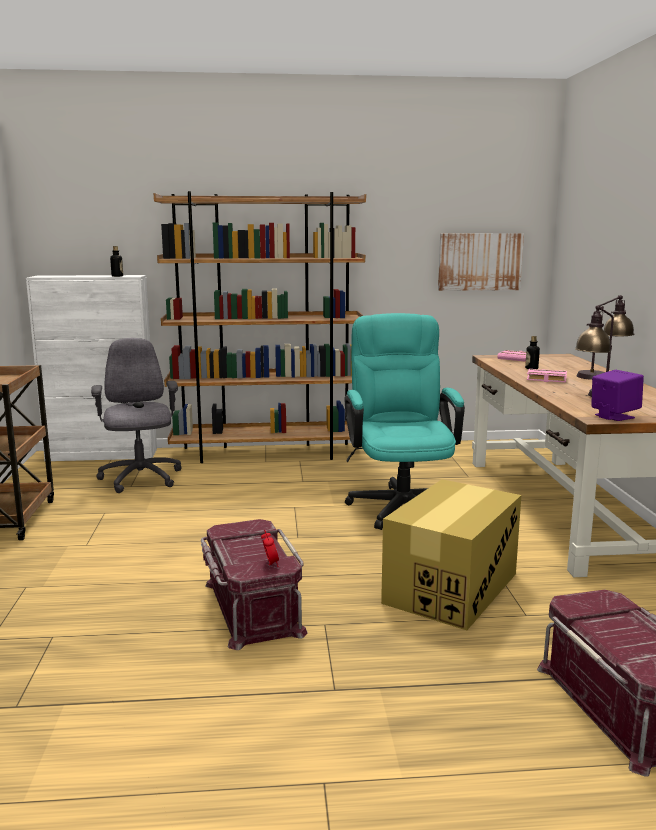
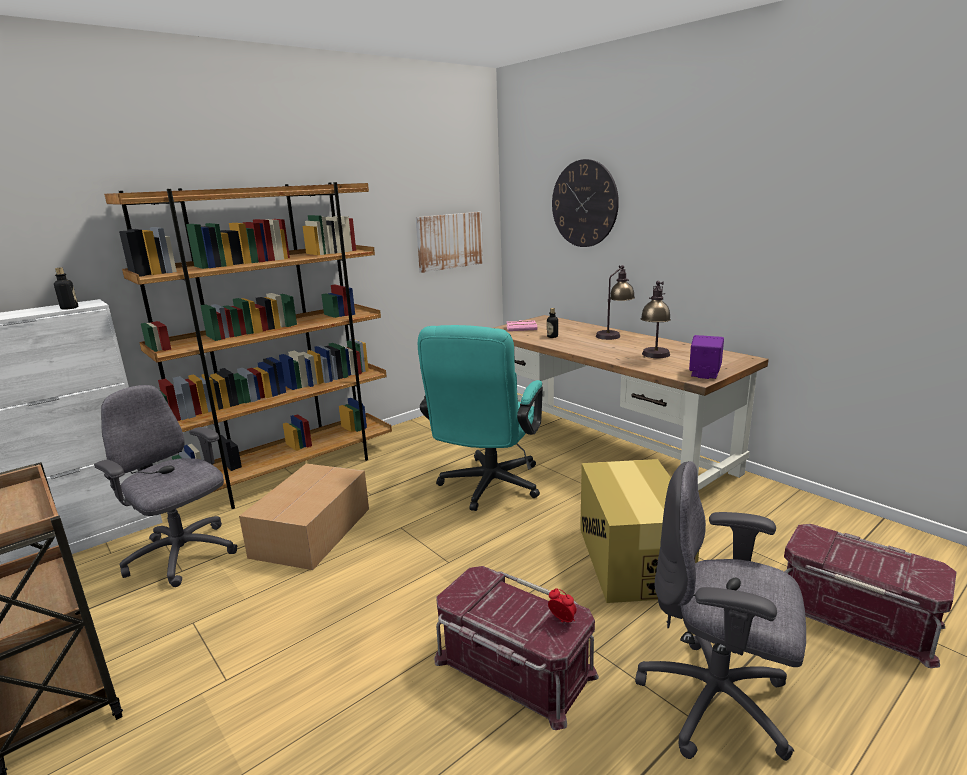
camera: 35 degrees left, 5 degrees up
(229, 490) = (310, 533): none -> cardboard box
(369, 691) = (717, 703): none -> grey office chair
(400, 504) = (487, 488): turquoise office chair -> turquoise office chair turned 120 degrees counterclockwise
(545, 379) = (585, 346): pink book -> none
(610, 225) = (584, 204): none -> wall clock

